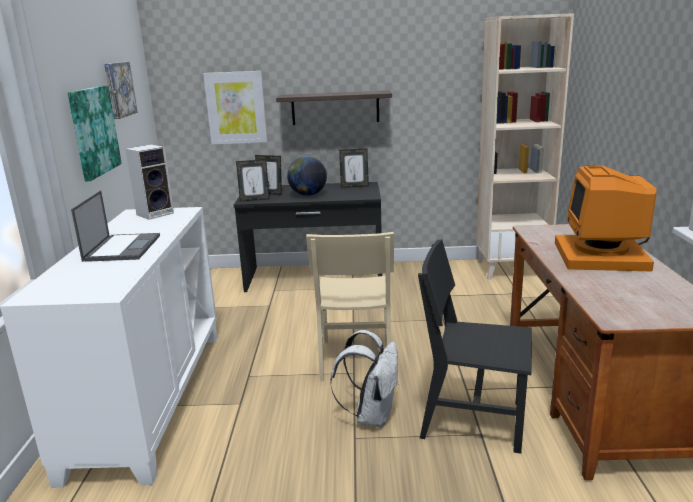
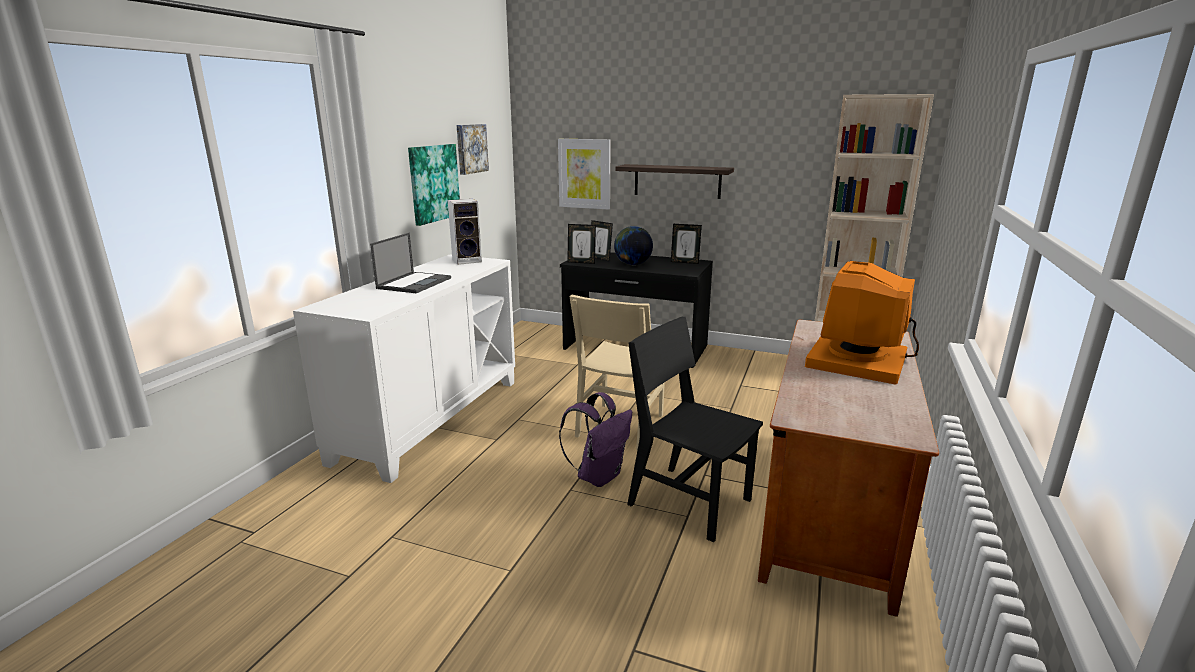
camera: 20 degrees right, 0 degrees up
(372, 415) = (599, 475): white backpack -> purple backpack

